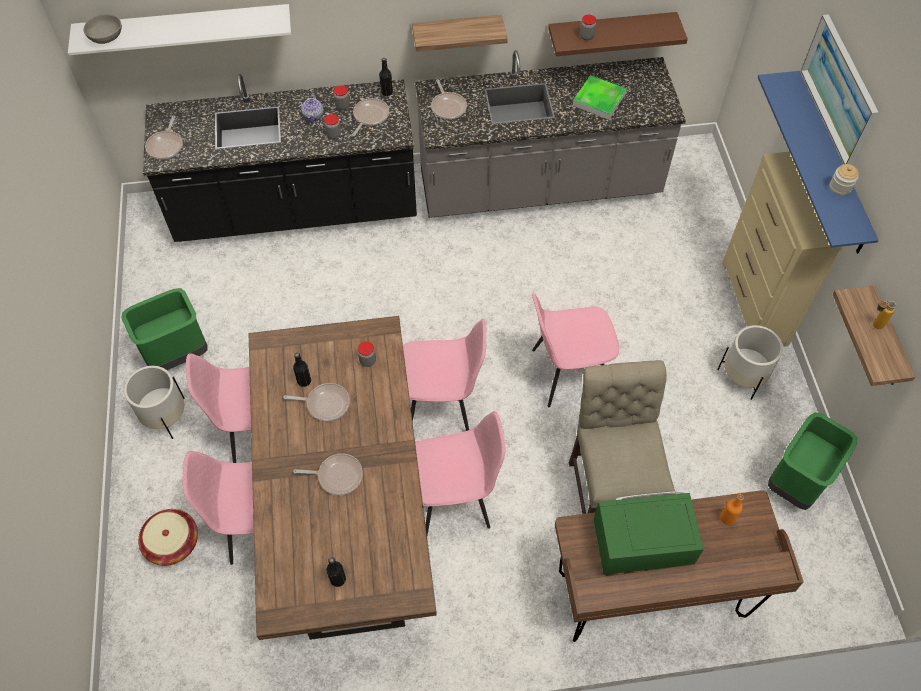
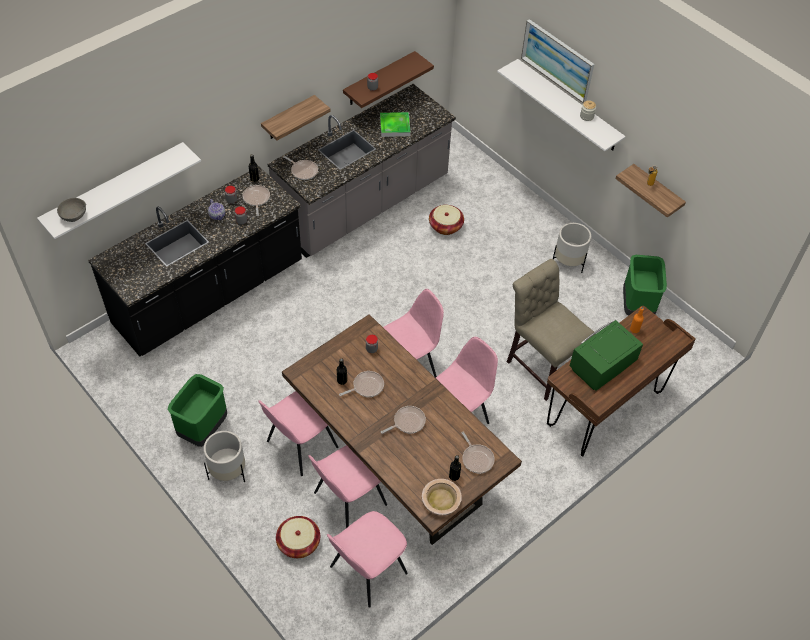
camera: 35 degrees left, 5 degrees down
(166, 146) = (129, 280): frying pan -> frying pan (477, 458)
(297, 601) = (441, 500): none -> beige bowl
(566, 373) = (467, 311): pink chair -> pink chair (367, 571)
(617, 256) = (445, 226): none -> basket
(754, 304) = (545, 216): beige dresser -> none
(830, 163) = (568, 106): blue shelf -> white shelf

